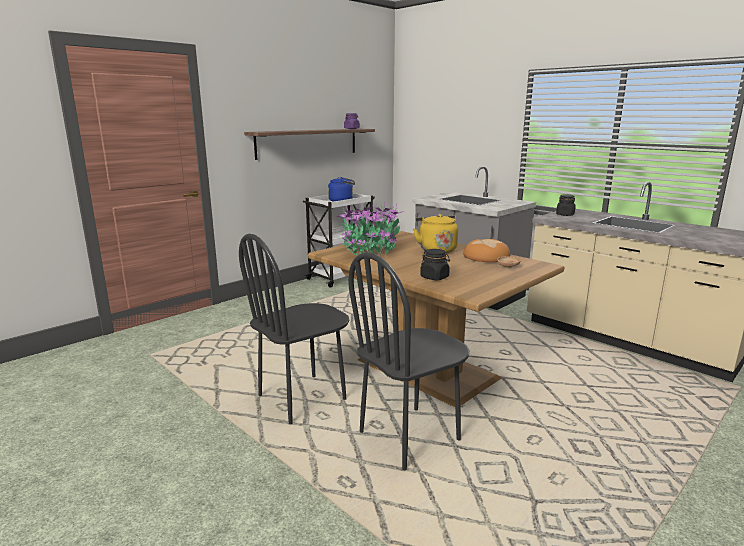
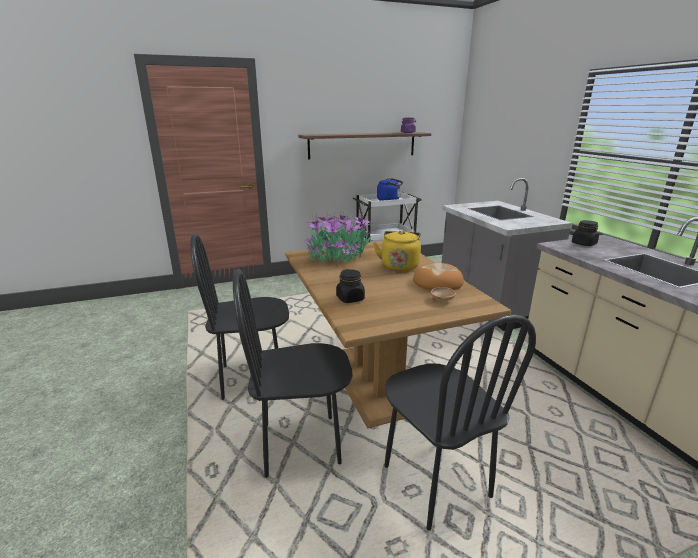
camera: 25 degrees right, 5 degrees up
(544, 429) = (435, 482): none -> black chair

